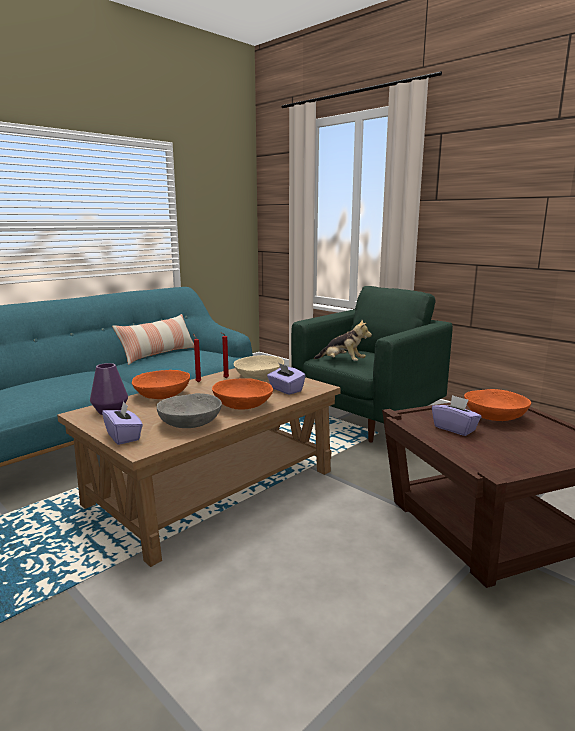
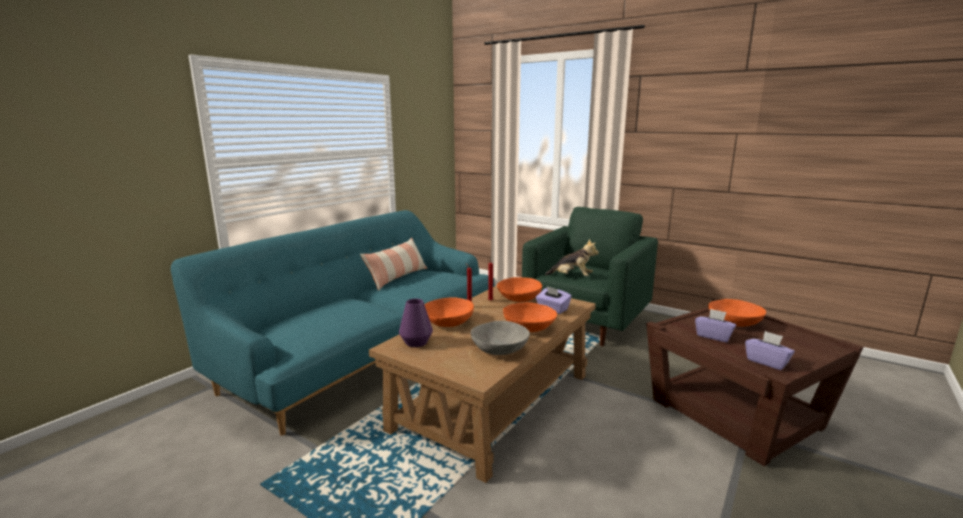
camera: 10 degrees left, 0 degrees up
(124, 436) = (453, 367): purple tissue box -> purple tissue box (767, 362)
(259, 377) = (519, 298): beige bowl -> orange bowl

